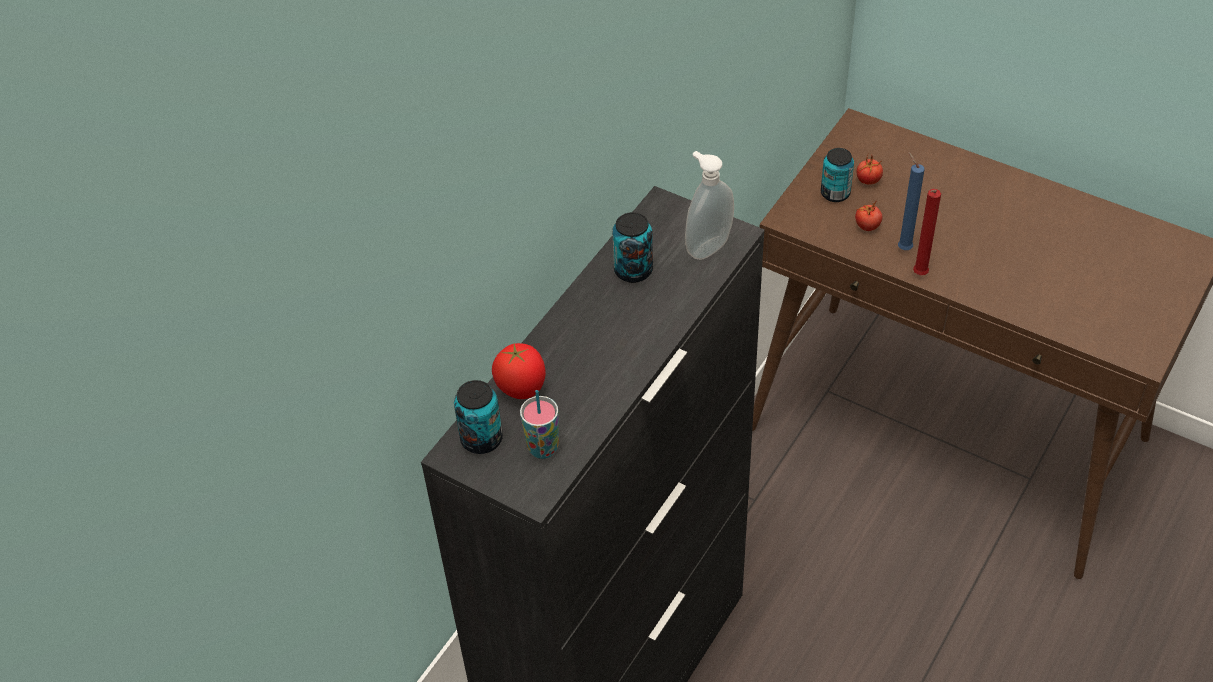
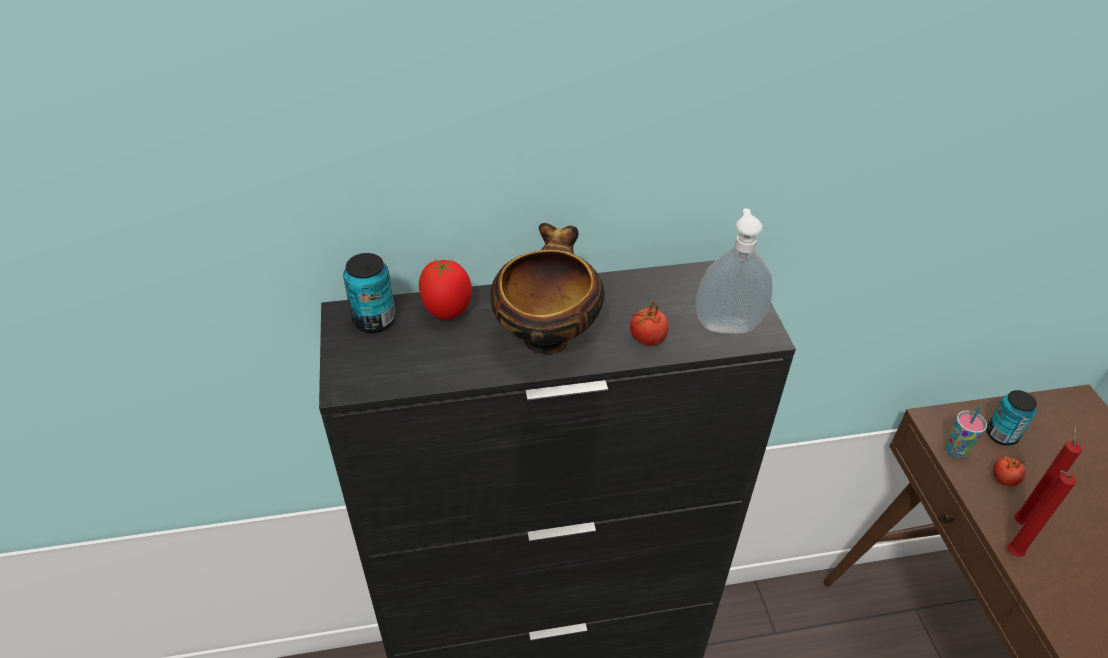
camera: 45 degrees right, 5 degrees down
(543, 448) = (399, 360): cup -> cup (955, 450)
(609, 349) = (546, 335): none -> bowl
(633, 270) = (644, 298): can -> none
(868, 181) = (1045, 447): tomato -> tomato (647, 339)
(902, 248) = (1019, 520): blue candle -> red candle

